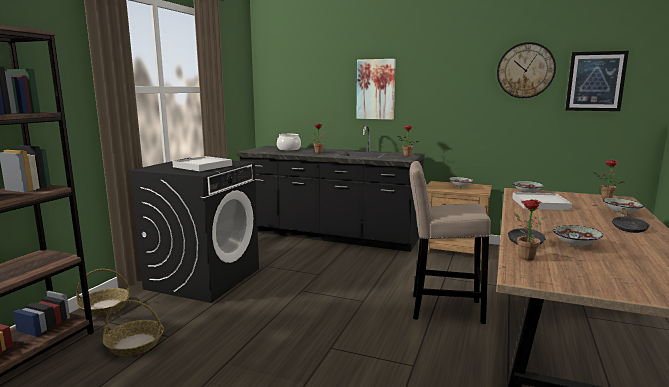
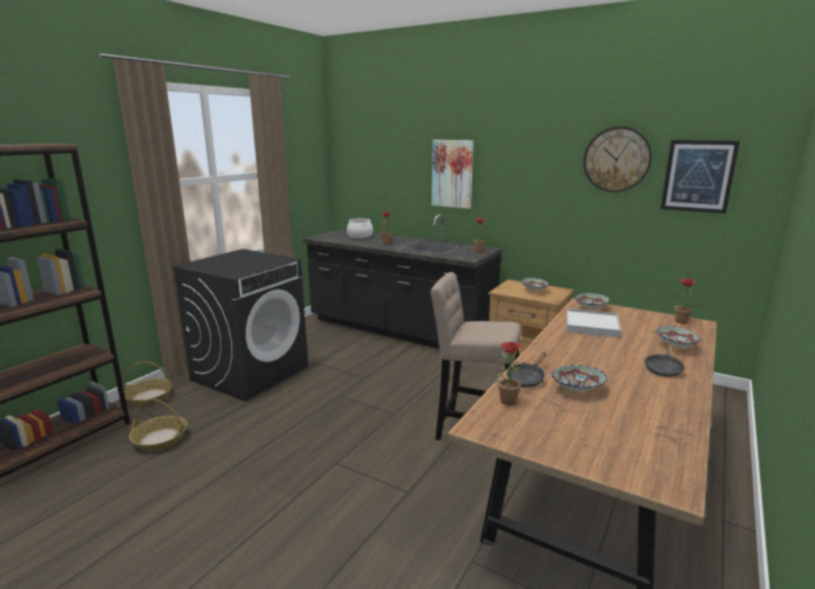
camera: 10 degrees right, 5 degrees up
(202, 166) = (244, 263): white tray -> none

